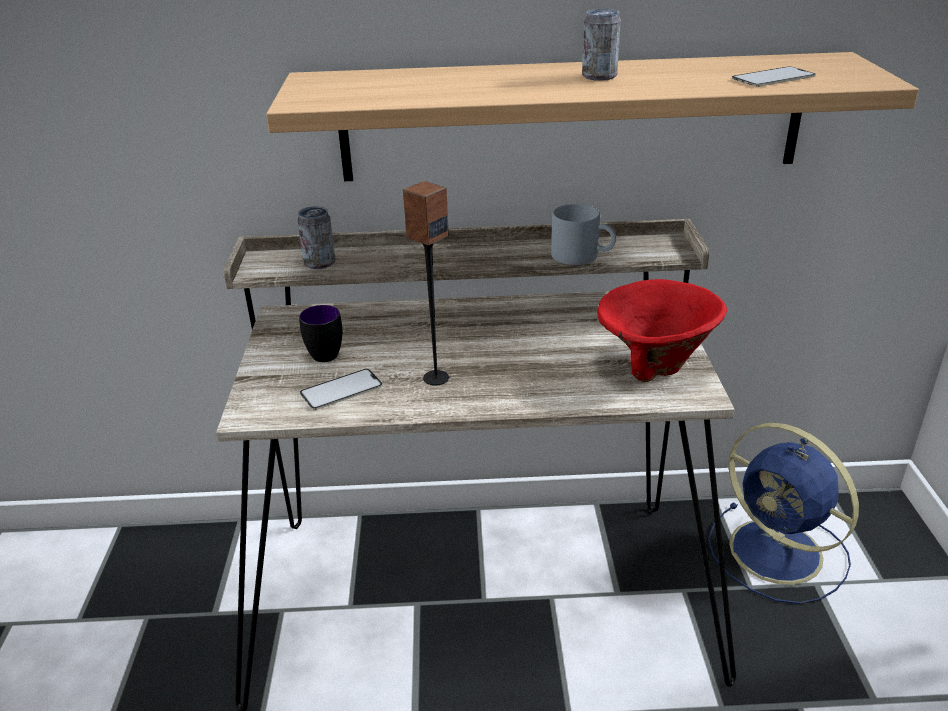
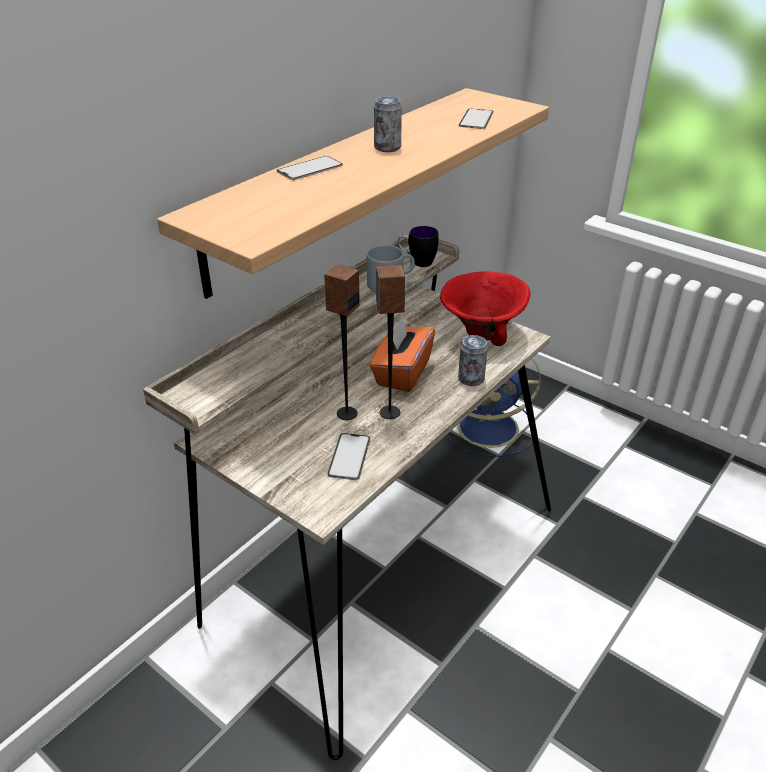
camera: 50 degrees left, 5 degrees up
(319, 263) = (235, 375): can -> can (471, 379)
(322, 352) = (288, 443): mug -> mug (417, 262)
(402, 357) = (346, 413): none -> speaker
(483, 73) = (310, 168): none -> phone
(508, 354) = (402, 373): none -> orange tissue box

